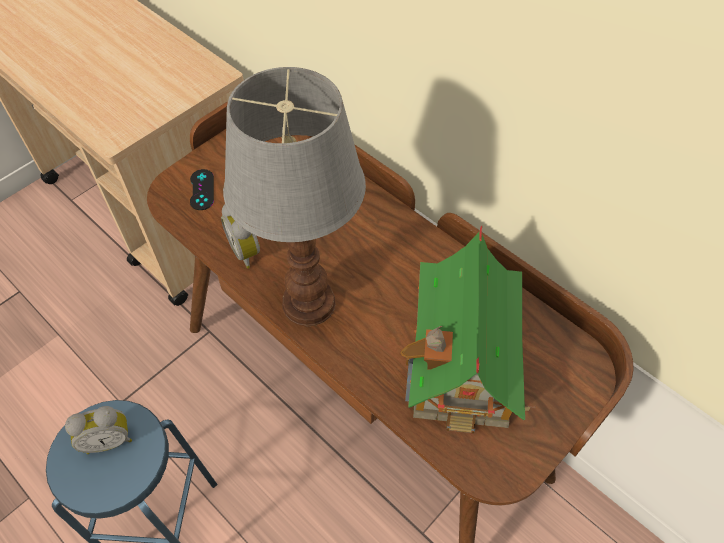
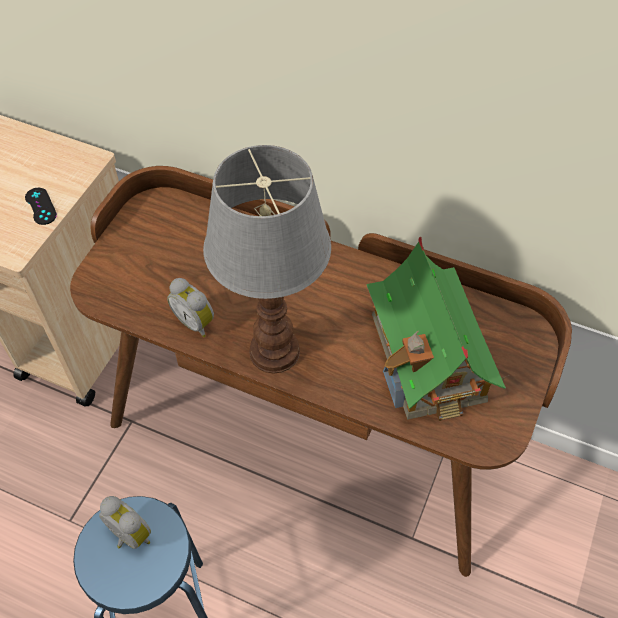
camera: 20 degrees left, 0 degrees up
(109, 439) = (128, 537): alarm clock -> alarm clock turned 105 degrees counterclockwise
(202, 190) = (124, 277): black game controller -> black game controller (41, 206)

